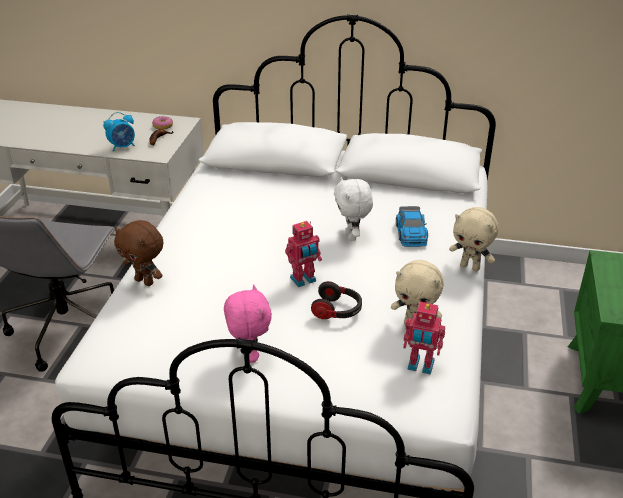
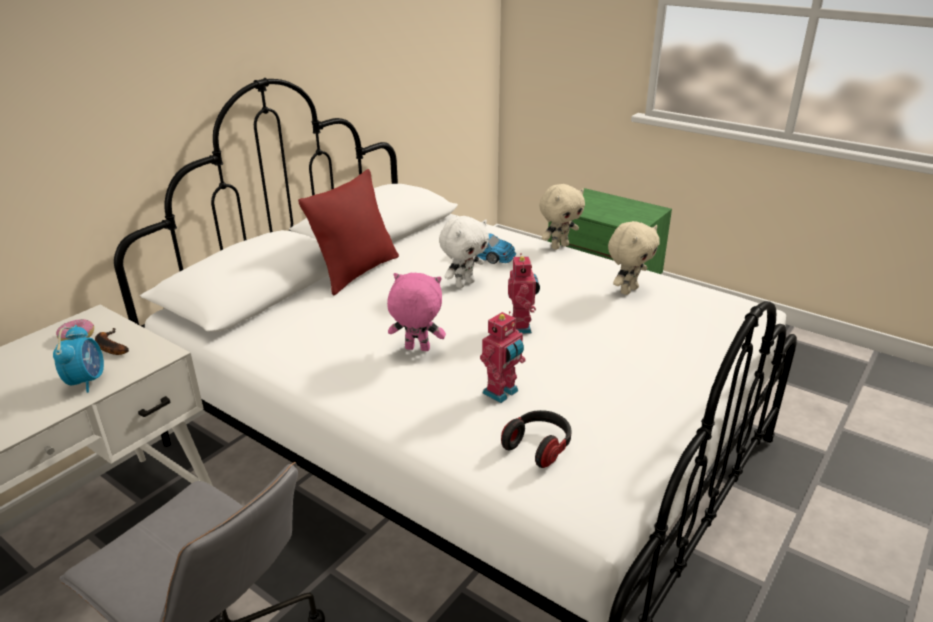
camera: 65 degrees left, 5 degrees down
(145, 281) = (441, 436): brown plush toy -> none
(249, 355) = (633, 388): pink plush toy -> pink plush toy (416, 349)
(330, 186) = (357, 272): none -> red pillow
(337, 311) = (586, 321): headphones -> headphones (538, 447)
(352, 236) = (464, 283): white plush toy -> white plush toy turned 60 degrees counterclockwise
(420, 366) = (688, 303): toy robot -> toy robot (502, 393)

